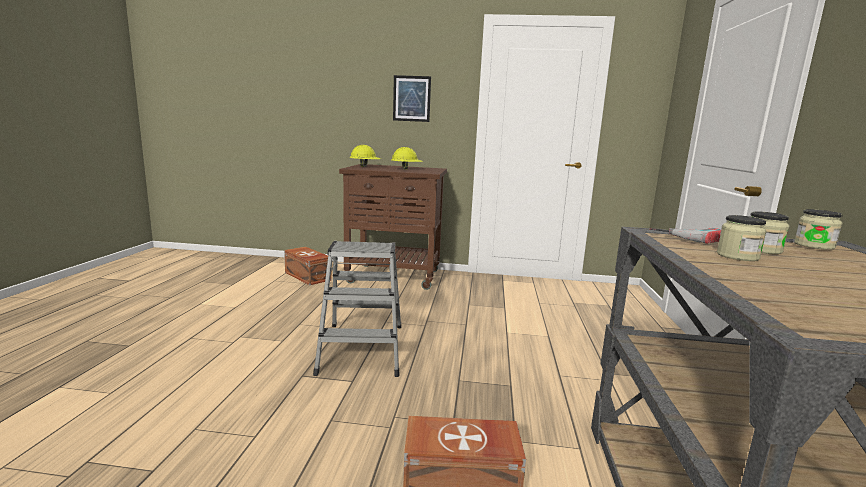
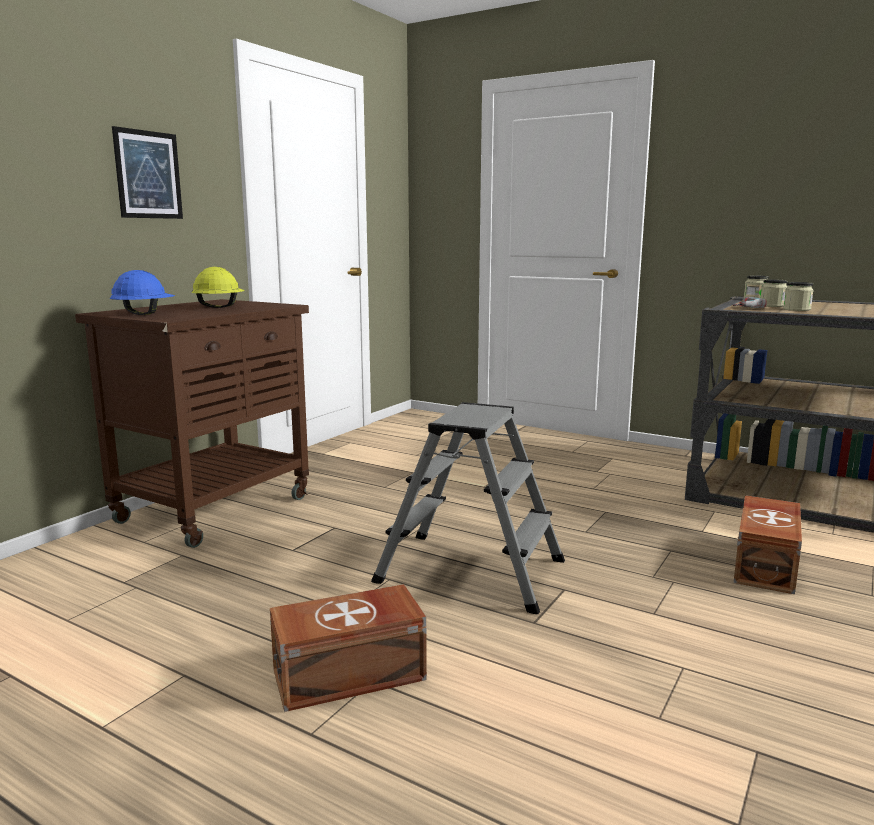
camera: 65 degrees left, 0 degrees up
(307, 276) = (97, 581): brown storage box -> brown storage box (351, 675)
(365, 166) = (144, 314): yellow hard hat -> blue hard hat

